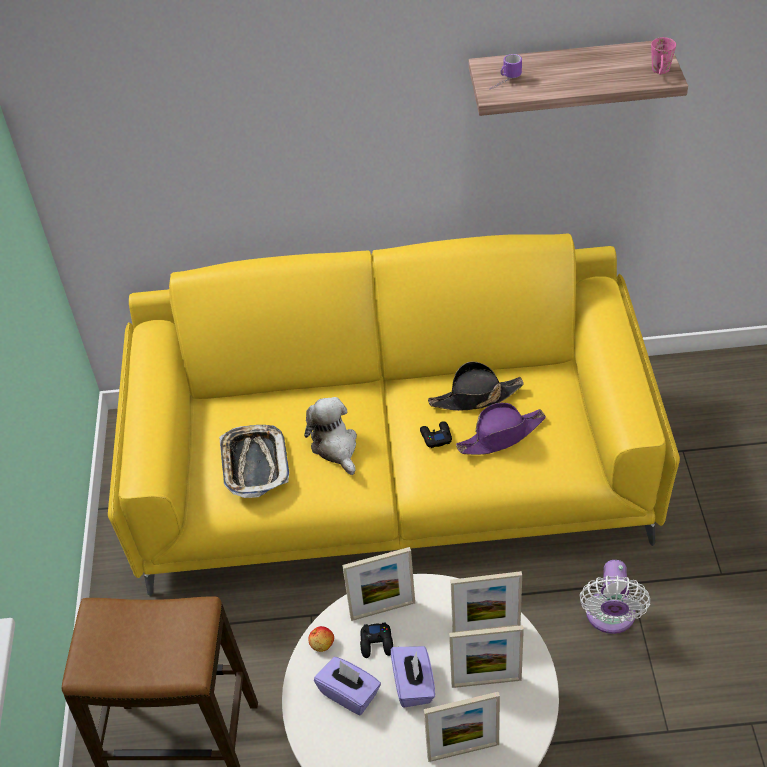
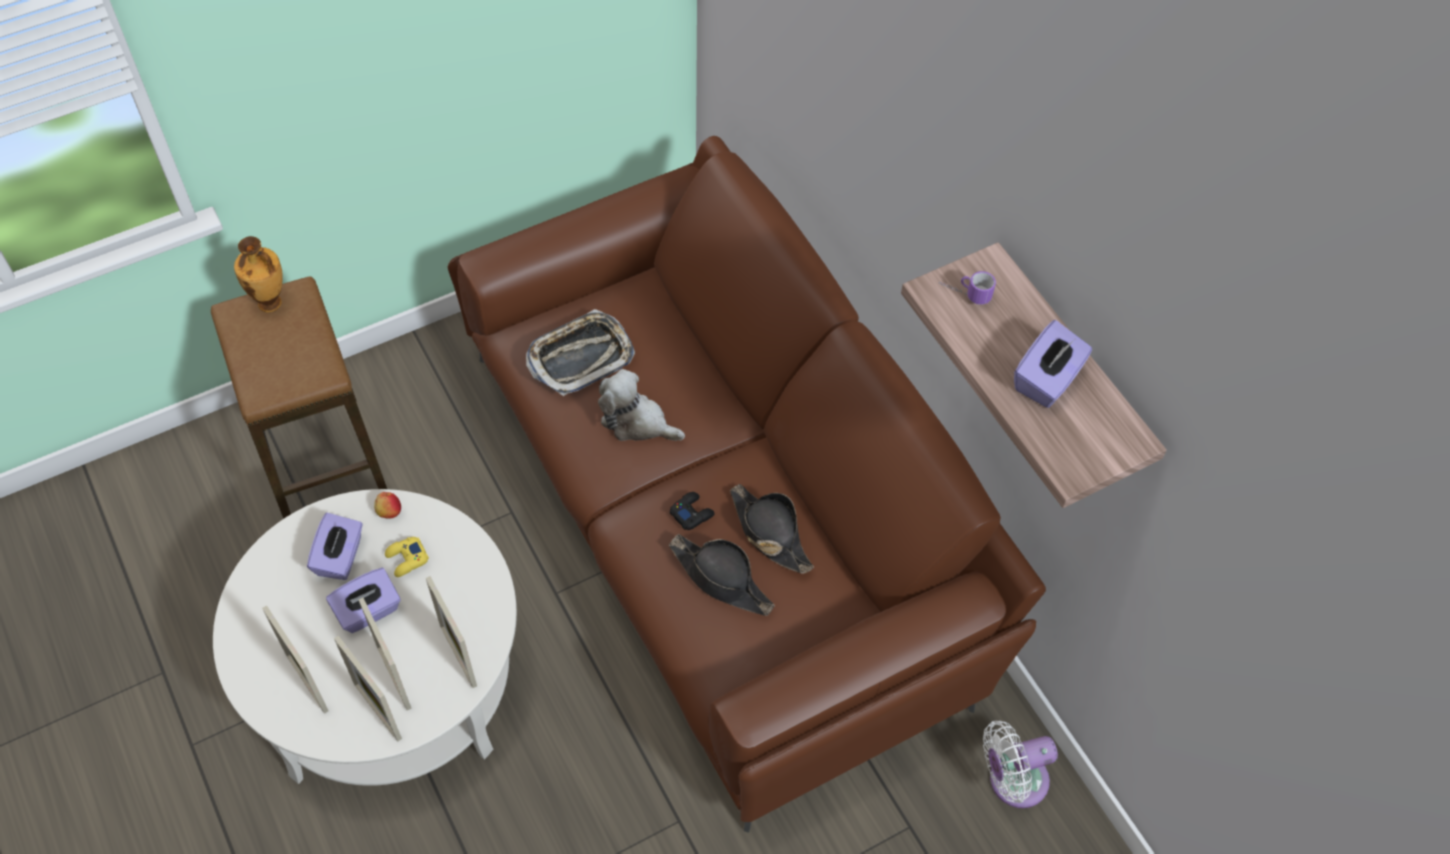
camera: 60 degrees right, 10 degrees up
(94, 635) = (271, 304): none -> vase
(335, 446) = (637, 422): plush toy -> plush toy turned 105 degrees counterclockwise
(377, 643) = (407, 559): black game controller -> yellow game controller
(382, 610) = (448, 549): picture frame -> picture frame (377, 711)
(394, 477) = (723, 520): yellow sofa -> brown sofa
(501, 435) = (721, 579): purple hat -> black hat
(592, 68) = (1047, 380): none -> purple tissue box
(610, 617) = (622, 812): white fan -> white fan (1012, 781)
(660, 72) = (1078, 460): pink mug -> none

